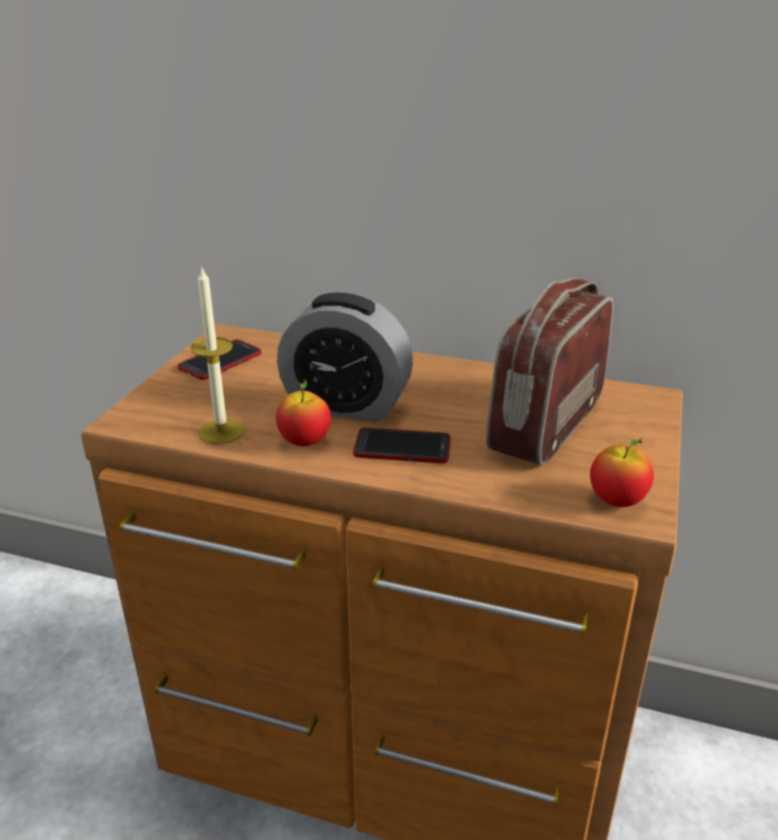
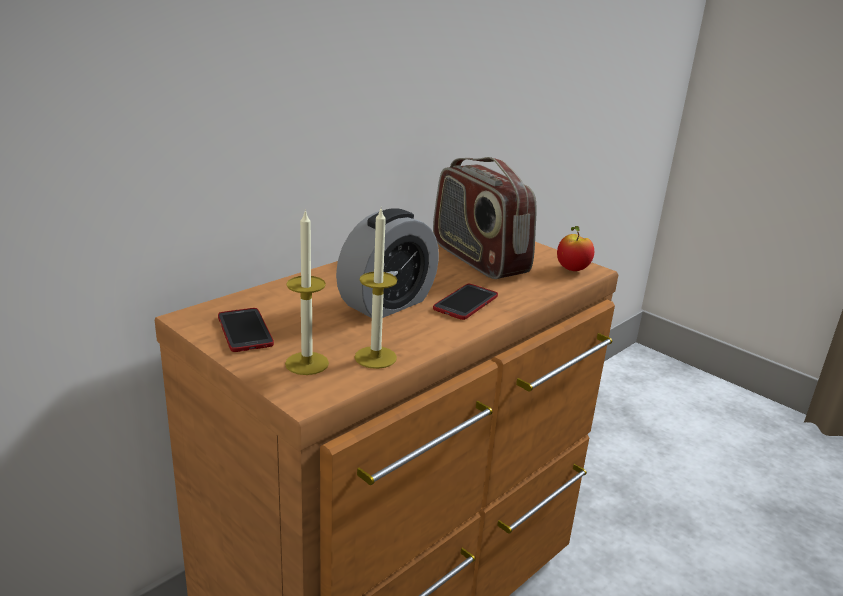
camera: 65 degrees left, 5 degrees down
(183, 404) = (307, 363): none -> candle
(305, 442) = (425, 331): apple -> none

